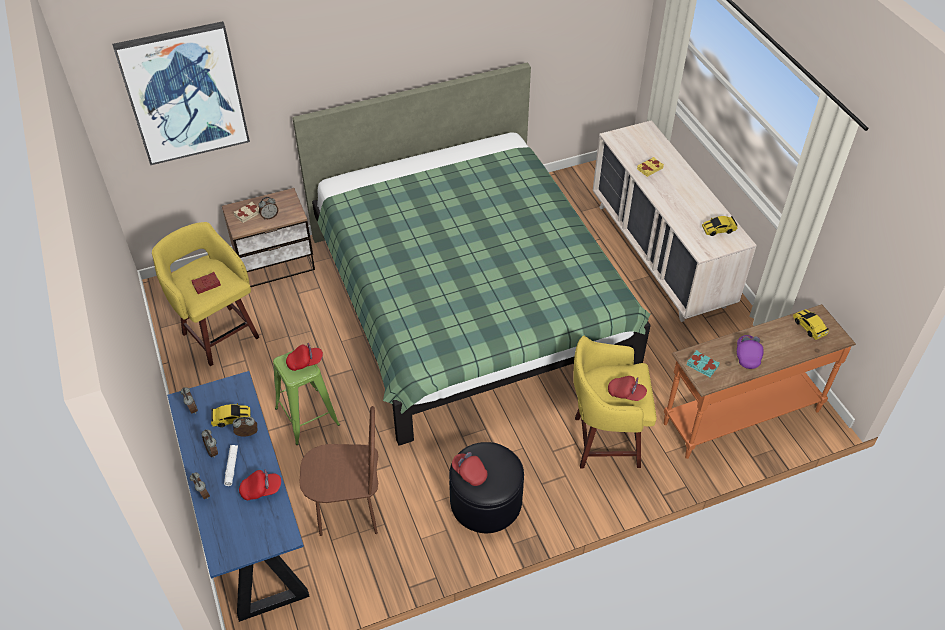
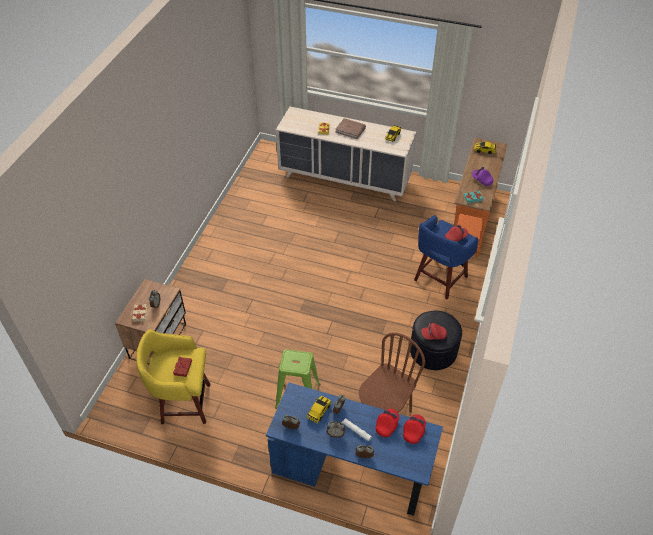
camera: 50 degrees left, 0 degrees up
(184, 93) = (79, 251): picture -> none
(305, 362) = (298, 356): red cap -> red cap (414, 431)
(467, 300) = (290, 271): green bed -> none
(603, 442) = (439, 279): yellow stool -> blue stool
(680, 189) = (350, 129): none -> brown book

